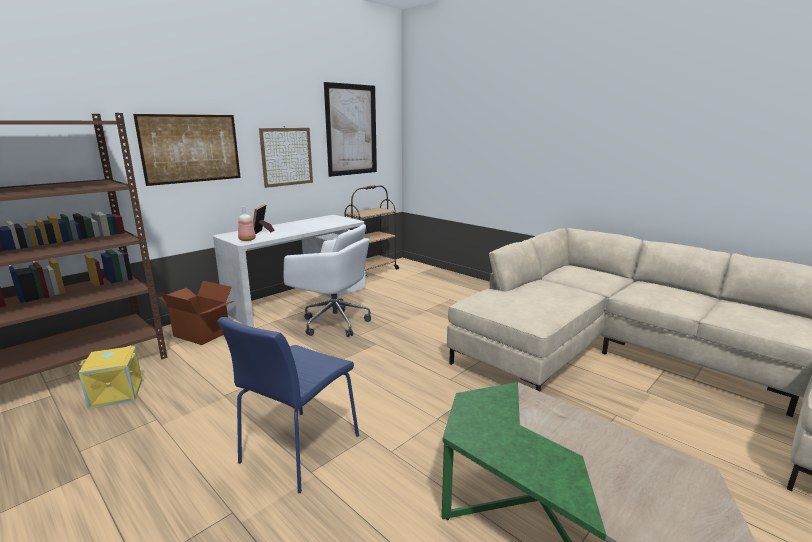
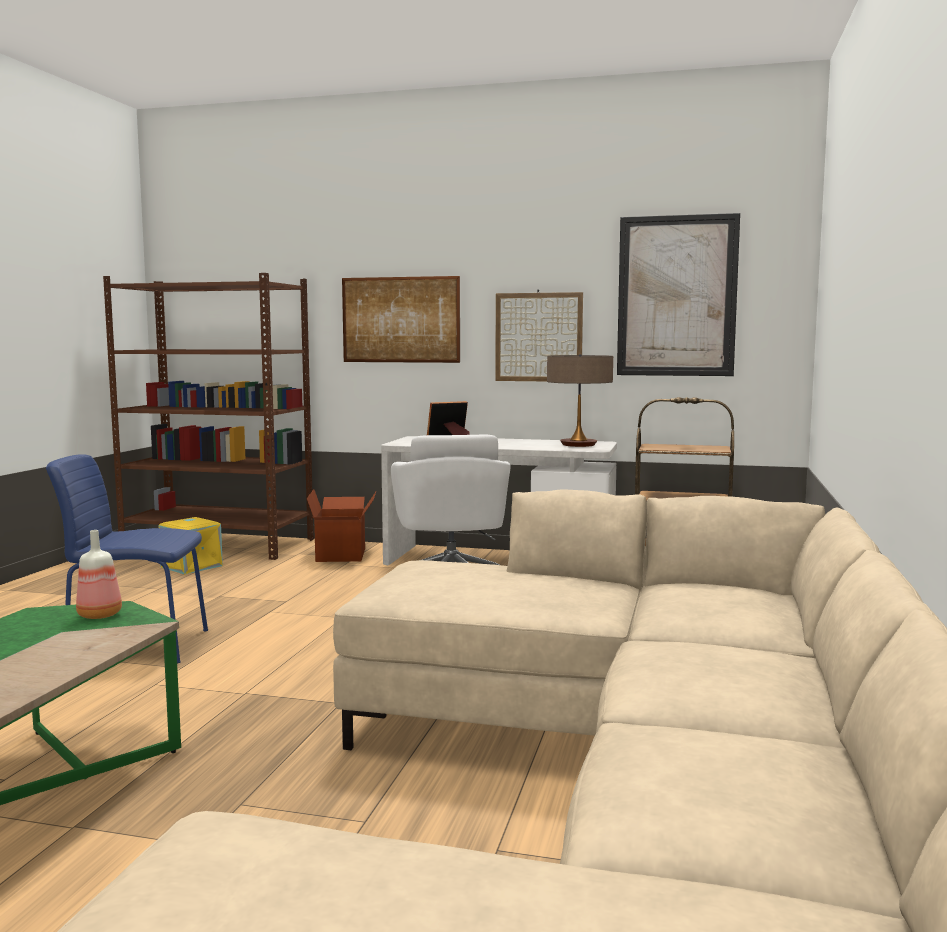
camera: 60 degrees right, 10 degrees down
(247, 239) = (409, 442): bottle -> bottle (101, 615)
(332, 220) = (578, 444): none -> table lamp

